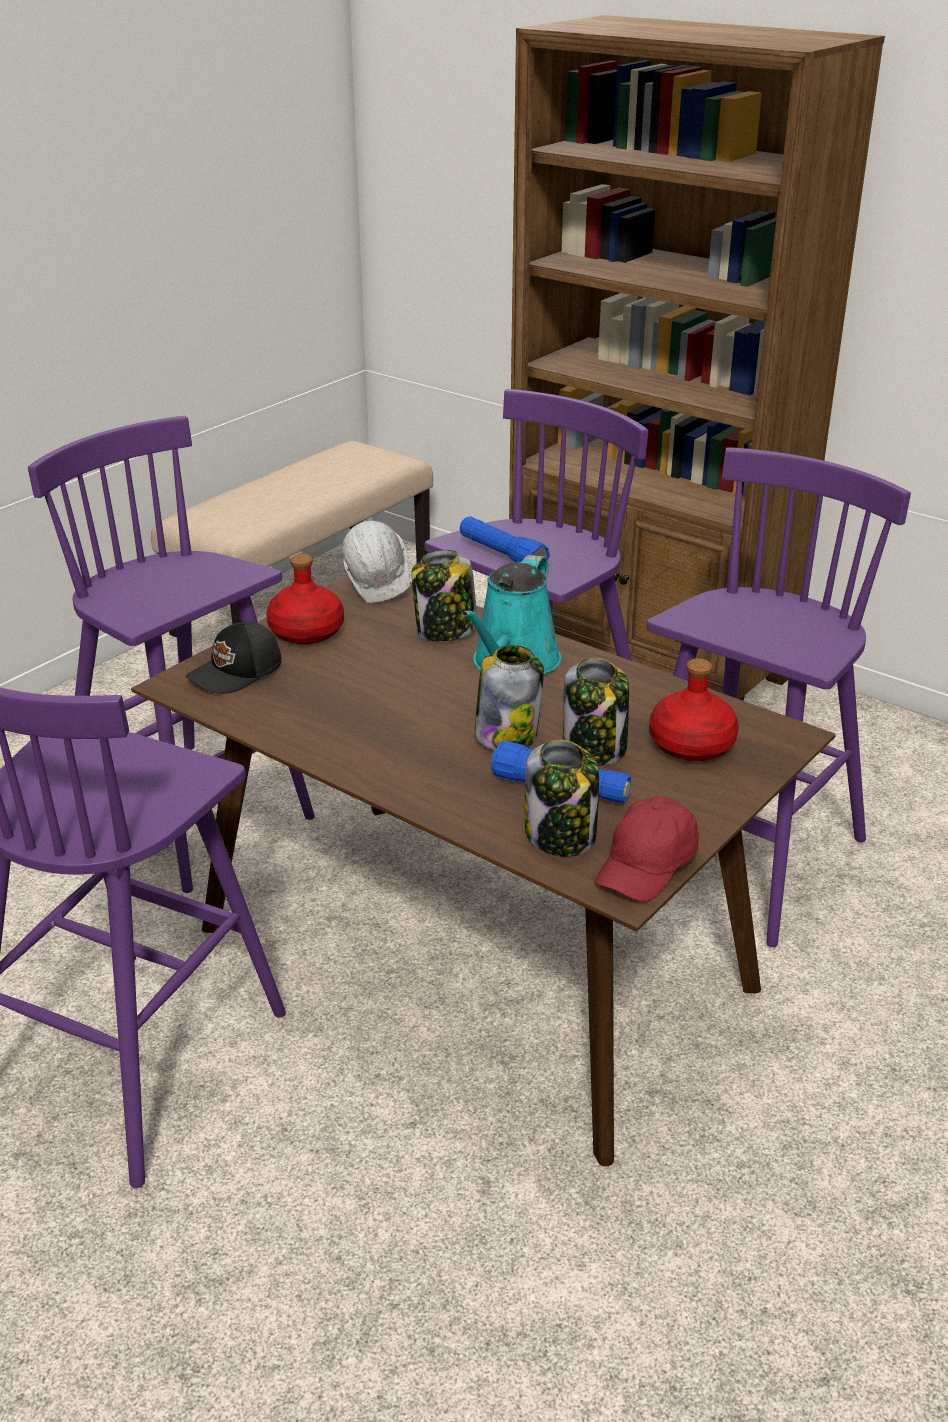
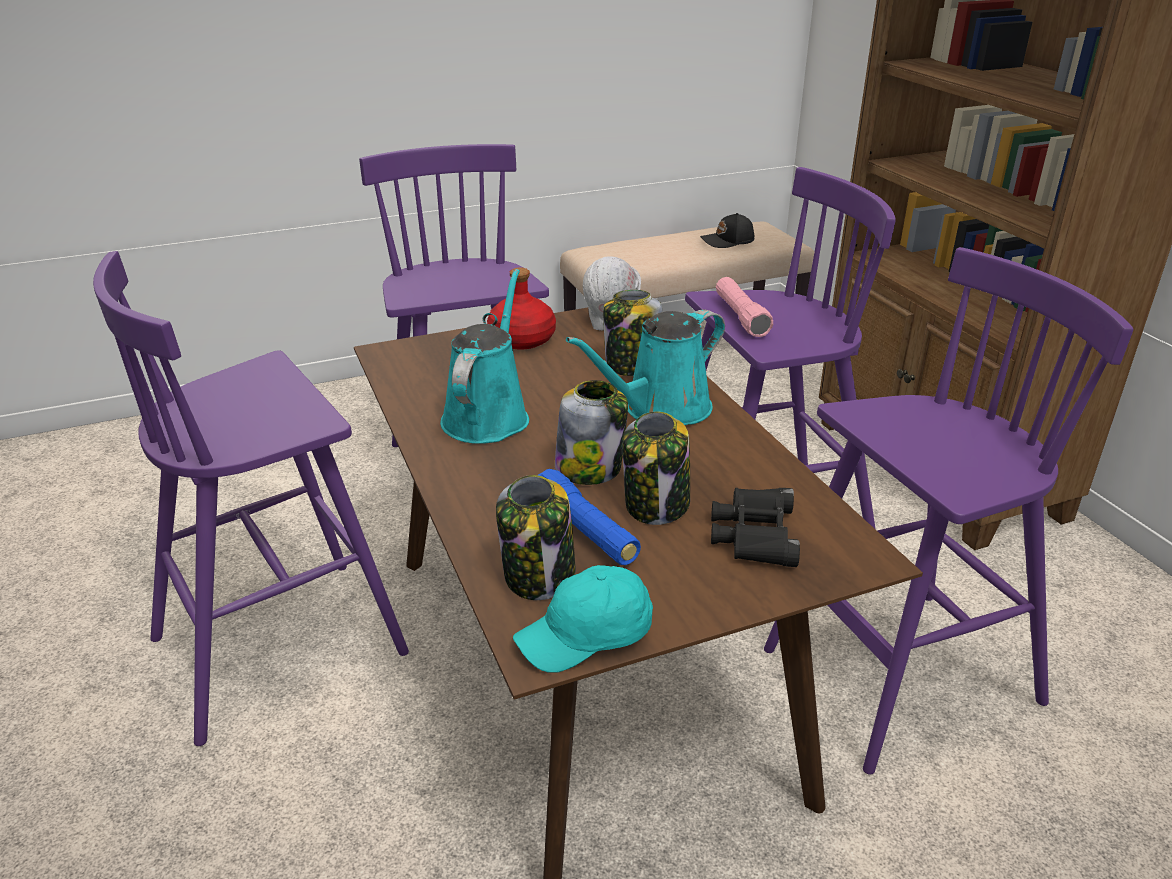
camera: 30 degrees right, 0 degrees up
(237, 673) = (437, 356): black cap -> black cap (728, 241)
(360, 716) = (488, 415): none -> turquoise watering can
(502, 555) = (740, 317): blue flashlight -> pink flashlight
(647, 866) = (587, 636): red cap -> turquoise cap
(692, 745) = (753, 534): red bottle -> black binoculars

